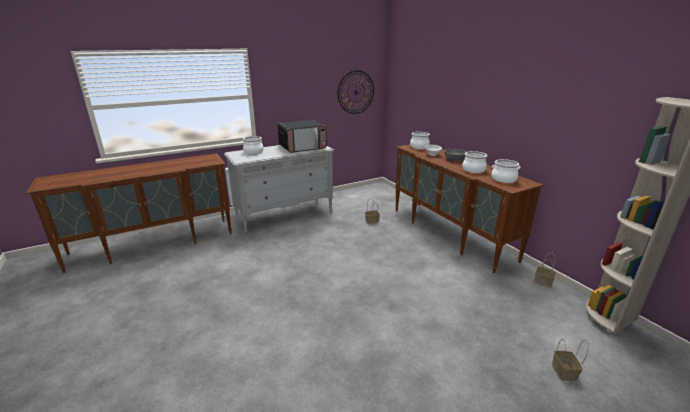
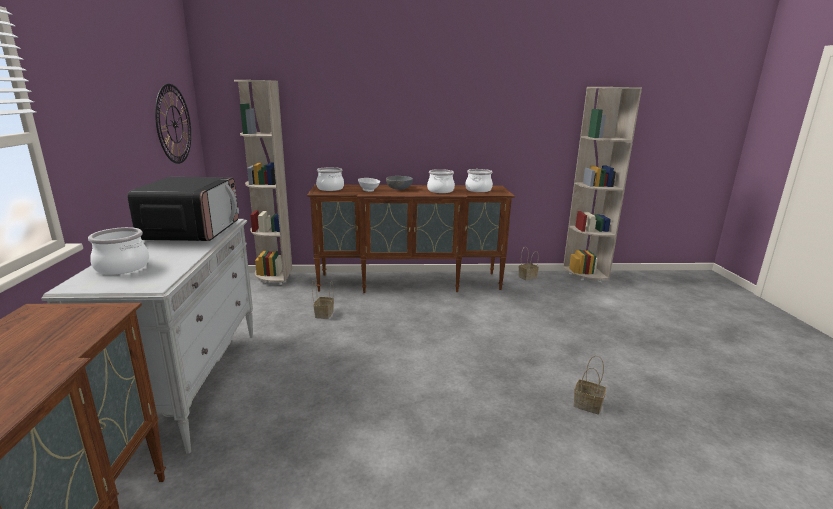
camera: 65 degrees left, 5 degrees down
(393, 195) = (273, 279): none -> beige bookcase
(565, 372) = (645, 314): basket -> basket (588, 405)

